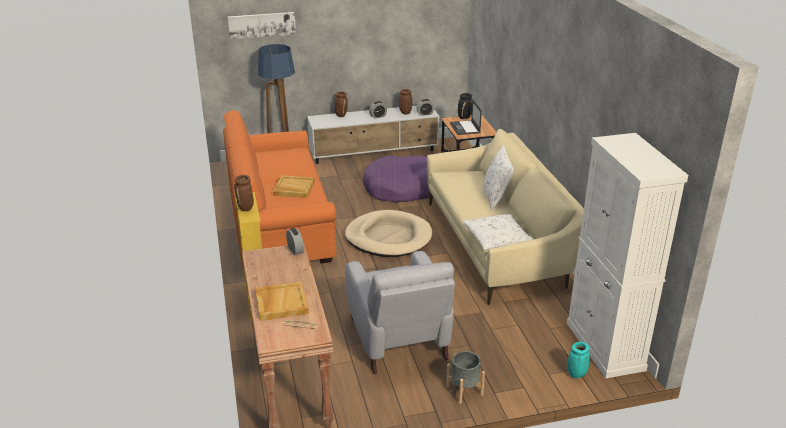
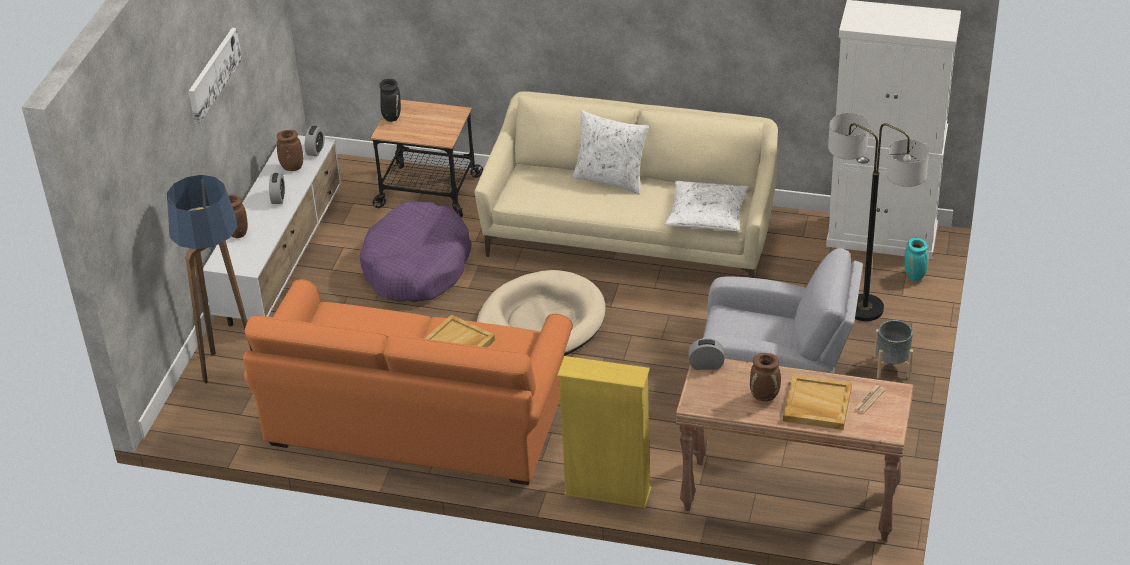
camera: 60 degrees left, 10 degrees up
(246, 208) = (609, 373): brown vase -> brown vase (765, 396)
(262, 25) = (138, 170): picture -> picture (213, 74)
(465, 128) = (426, 128): laptop -> none
(516, 359) = (864, 308): none -> floor lamp

